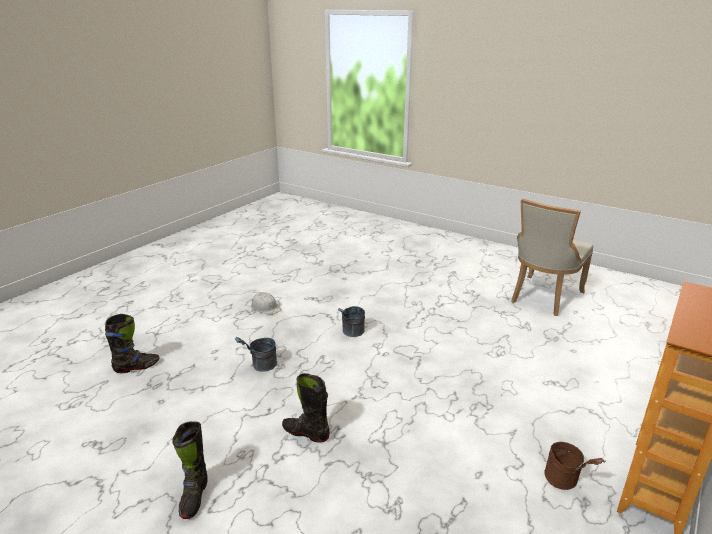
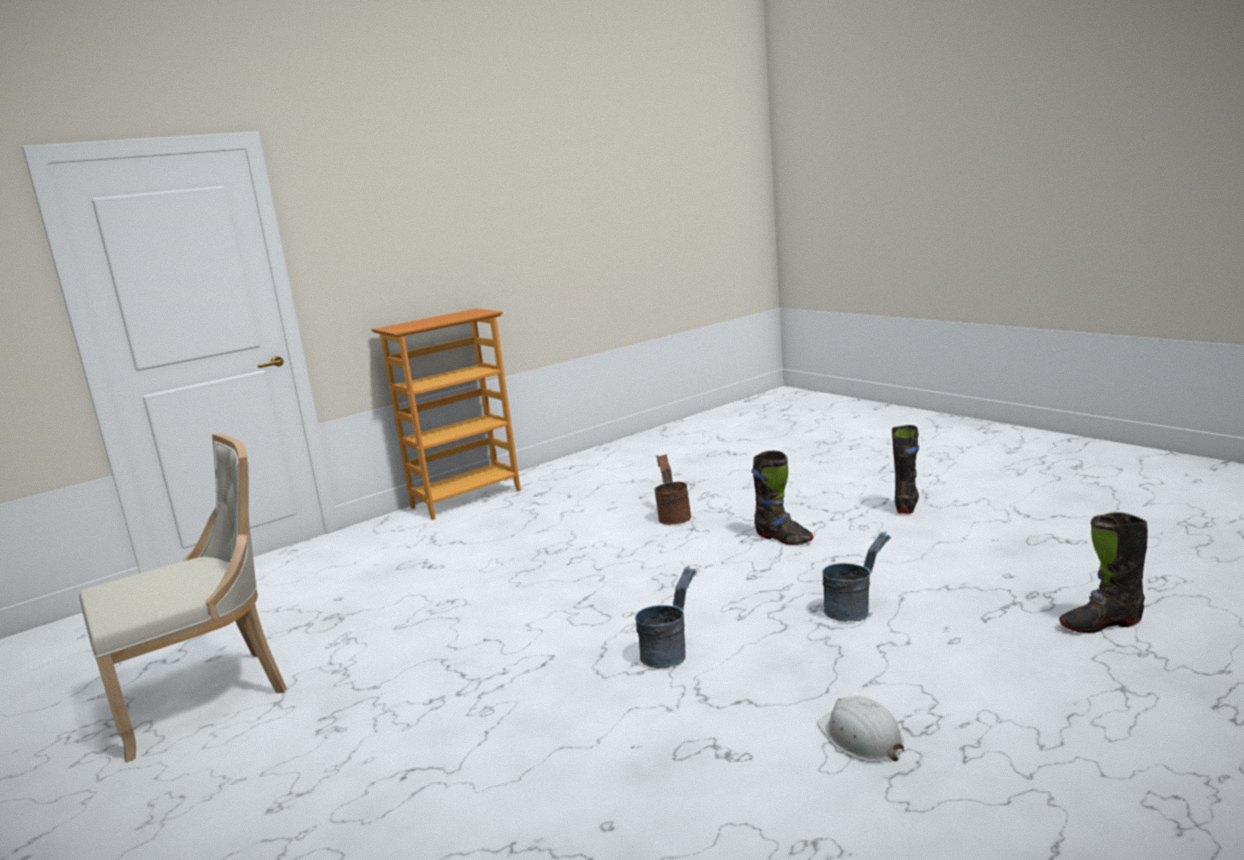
camera: 160 degrees left, 10 degrees down
(565, 481) = (538, 503): brown bucket -> brown bucket (673, 517)

